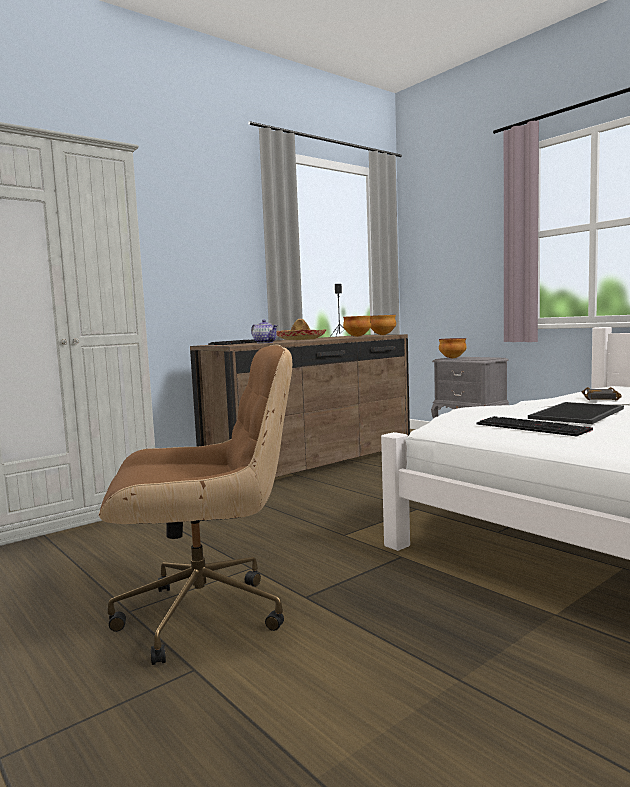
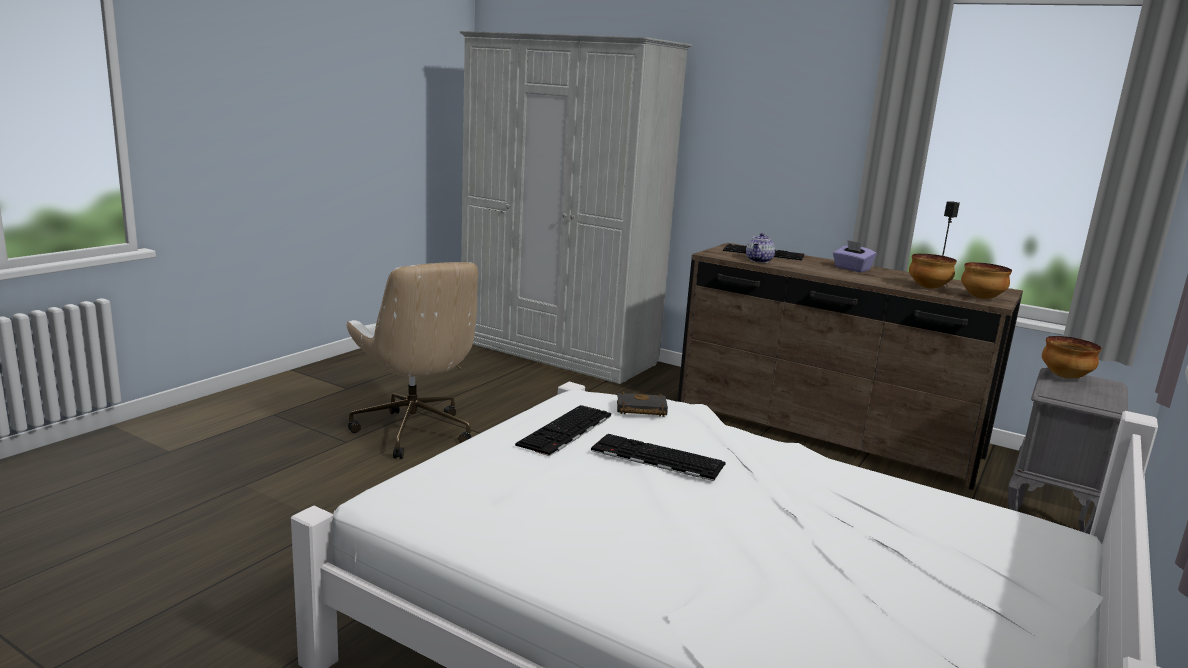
camera: 70 degrees right, 10 degrees up
(207, 615) = (413, 435): brown office chair -> white office chair
(300, 339) = (851, 269): hat -> purple tissue box
(578, 414) = (655, 458): tray -> keyboard
(602, 398) = (828, 491): black book -> black book (640, 410)

